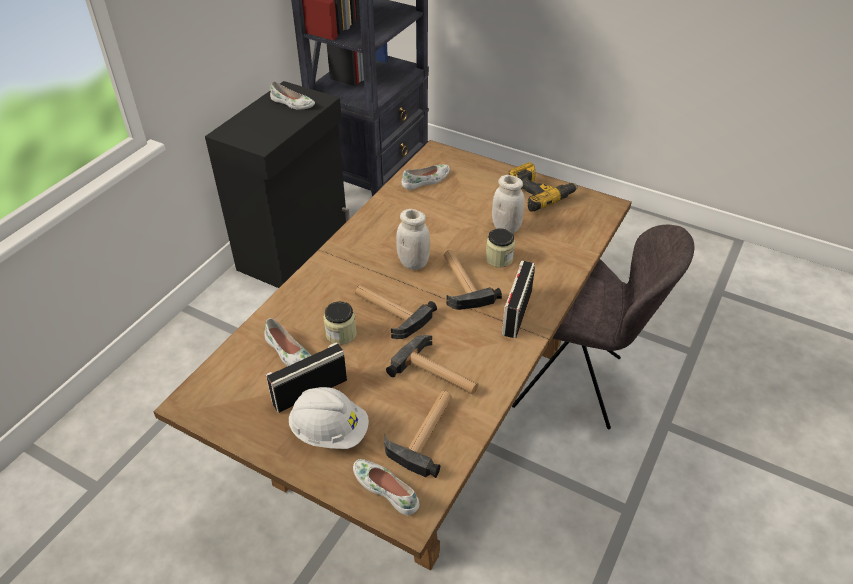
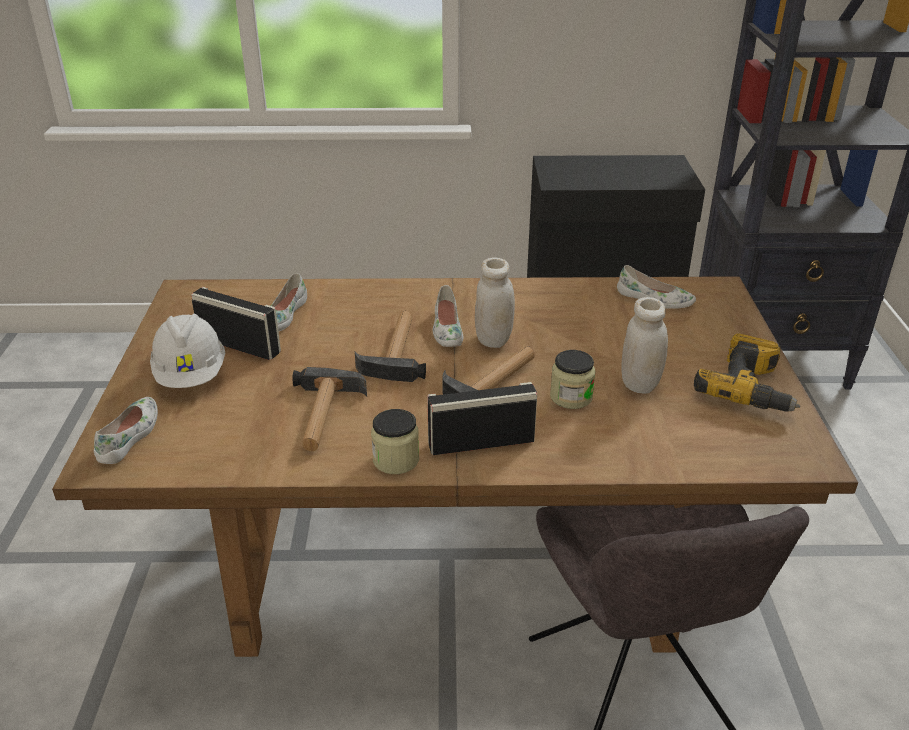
camera: 60 degrees right, 10 degrees down
(292, 103) = (651, 171): white shoe -> white shoe (446, 329)
(341, 334) = (335, 334): jar -> jar (396, 460)
(425, 432) = (225, 436): hammer -> none

